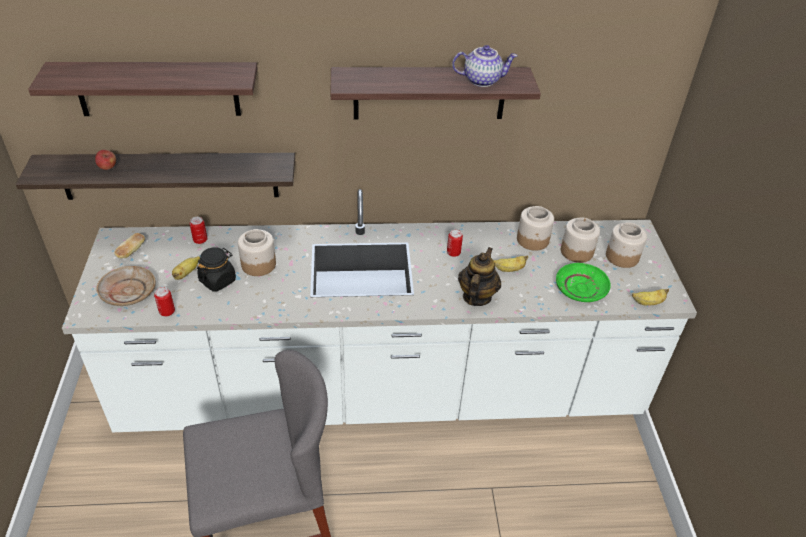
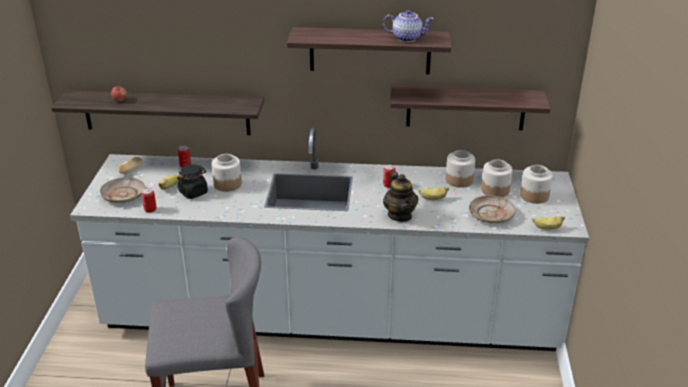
camera: 10 degrees right, 10 degrees down
(157, 89) = (162, 41): shelf -> shelf (465, 108)
(476, 297) = (400, 215): teapot -> teapot turned 135 degrees clockwise
(581, 288) = (491, 215): green plate -> beige plate

